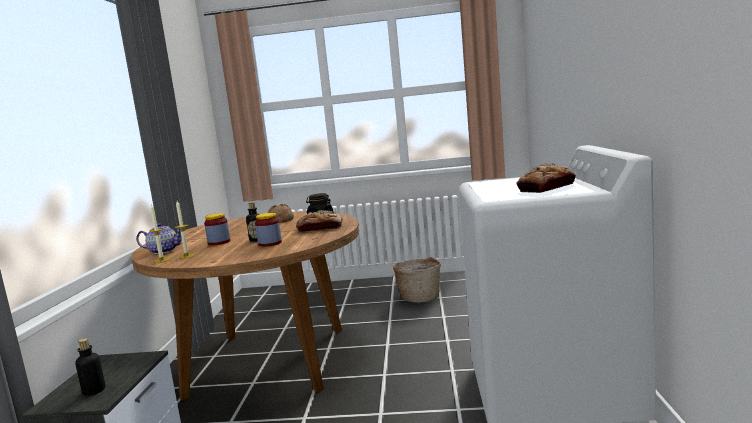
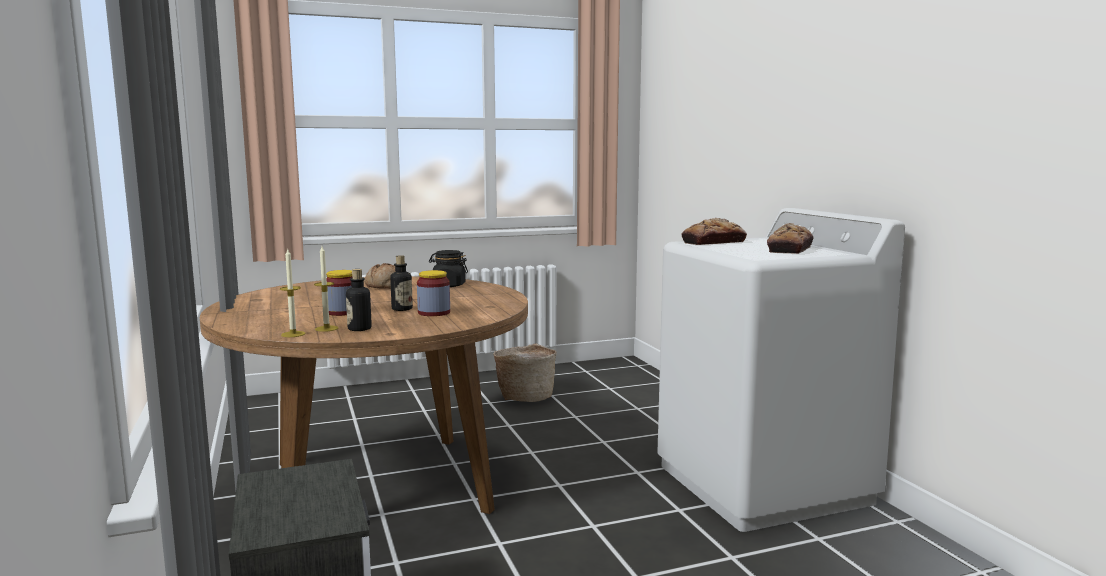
camera: 25 degrees left, 0 degrees up
(94, 391) = (309, 513): bottle -> bottle (359, 329)
(163, 251) = (265, 323): teapot -> none
(320, 228) = (473, 295): bread -> bread (713, 242)

